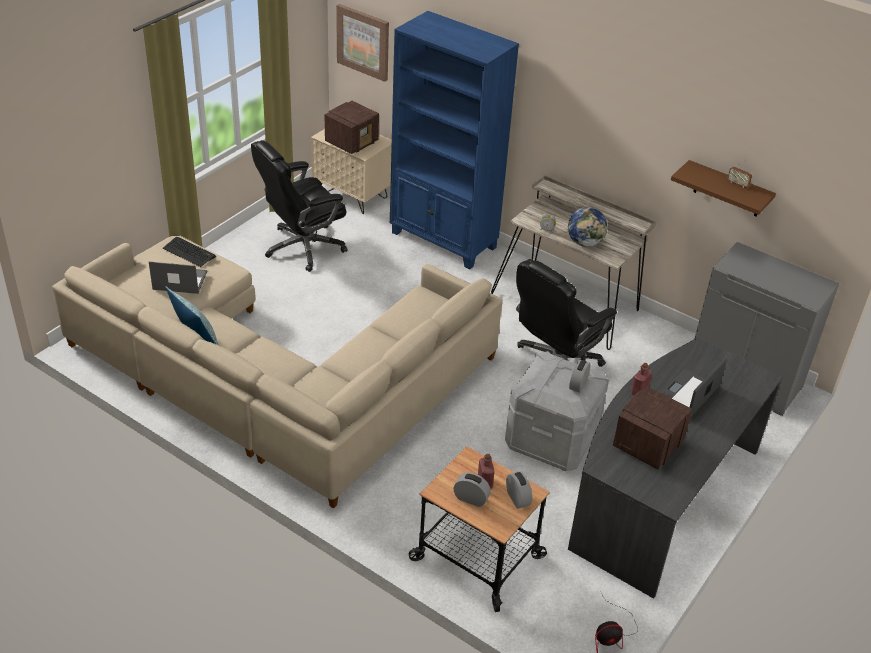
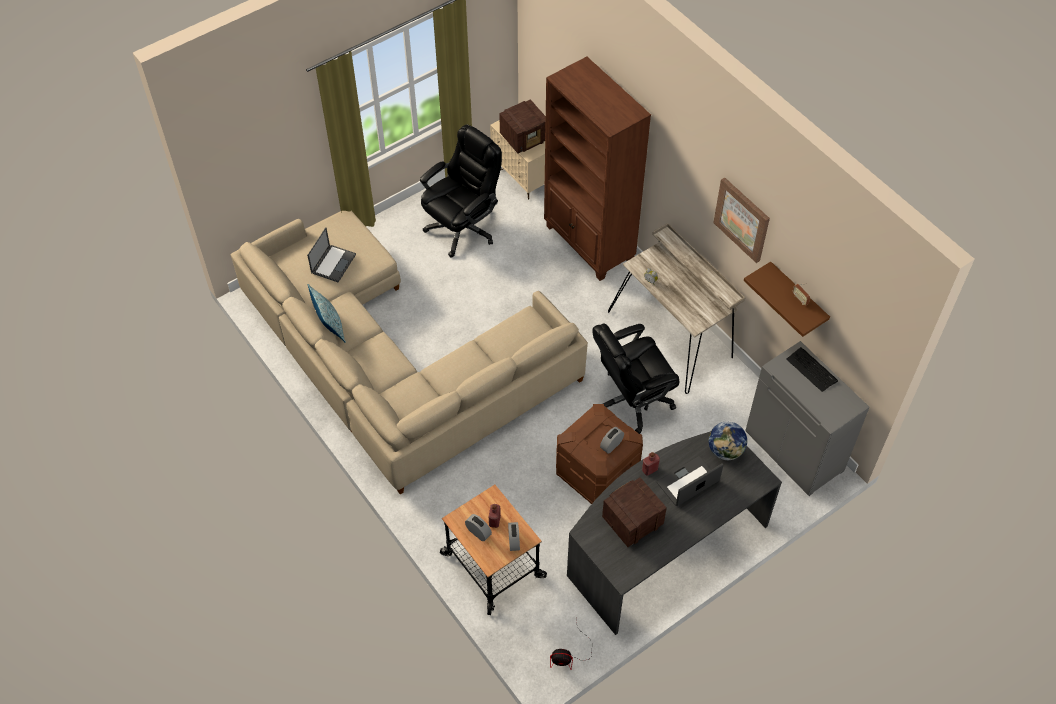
camera: 20 degrees right, 15 degrees up
(179, 281) = (333, 263): laptop -> laptop turned 90 degrees clockwise
(189, 252) = (351, 233): keyboard -> keyboard (811, 369)
(302, 247) = (463, 228): black office chair -> black office chair turned 150 degrees clockwise
(363, 42) = (542, 54): picture -> picture (742, 219)
(444, 241) = (589, 244): blue bookcase -> brown bookcase
(551, 440) = (597, 473): grey storage box -> brown storage box
(585, 243) = (678, 302): globe -> globe (725, 450)

